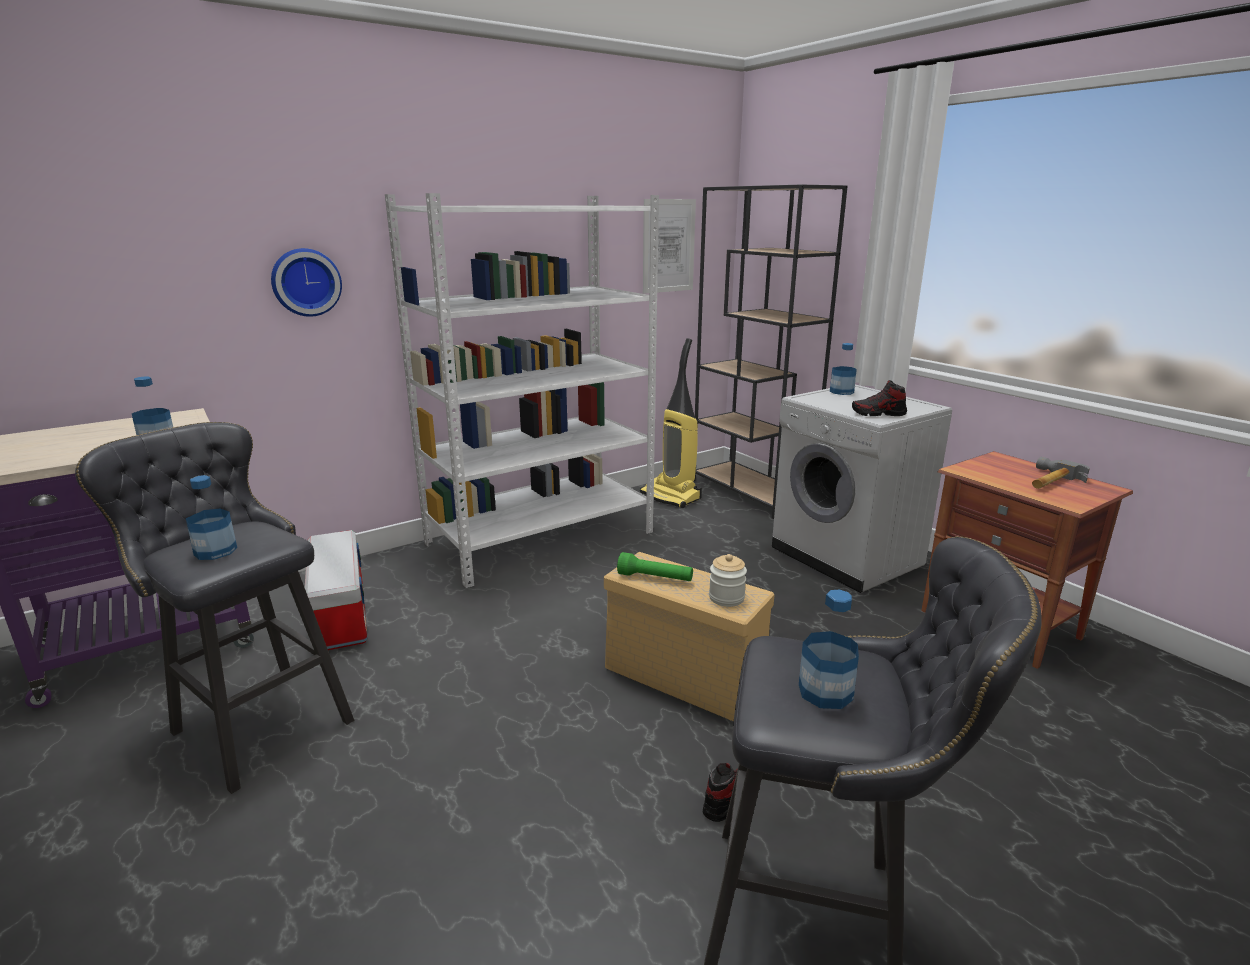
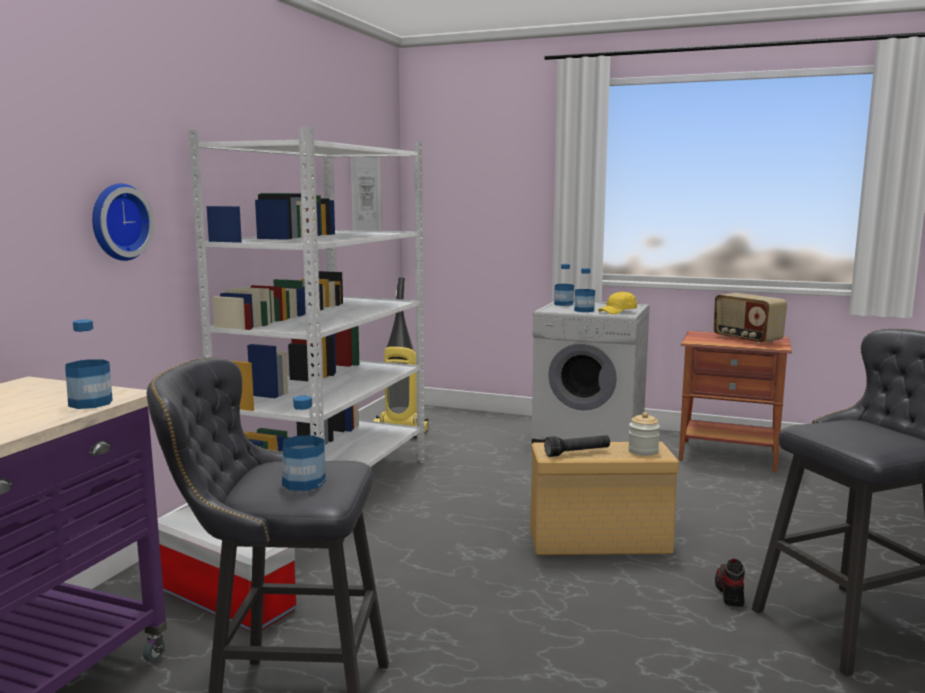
camera: 35 degrees left, 10 degrees down
(655, 578) = (577, 453): green flashlight -> black flashlight
(751, 493) = (460, 417): bookcase -> none
(825, 692) = (870, 435): bottle -> bottle (584, 310)
(878, 413) = (618, 312): shoe -> yellow cap
(1048, 481) = (746, 339): hammer -> radio

